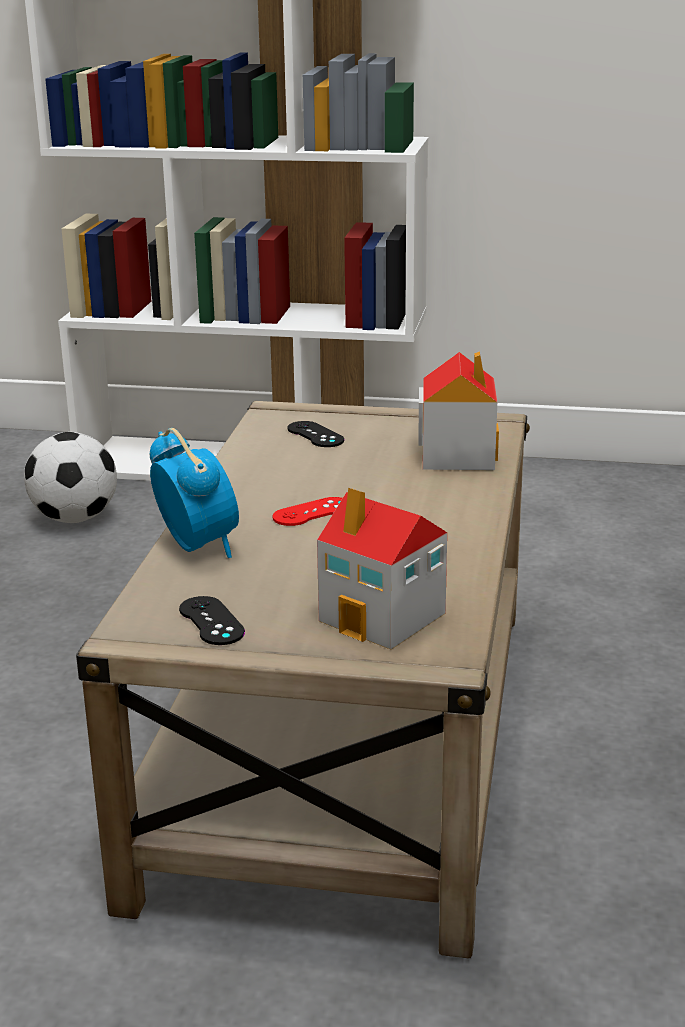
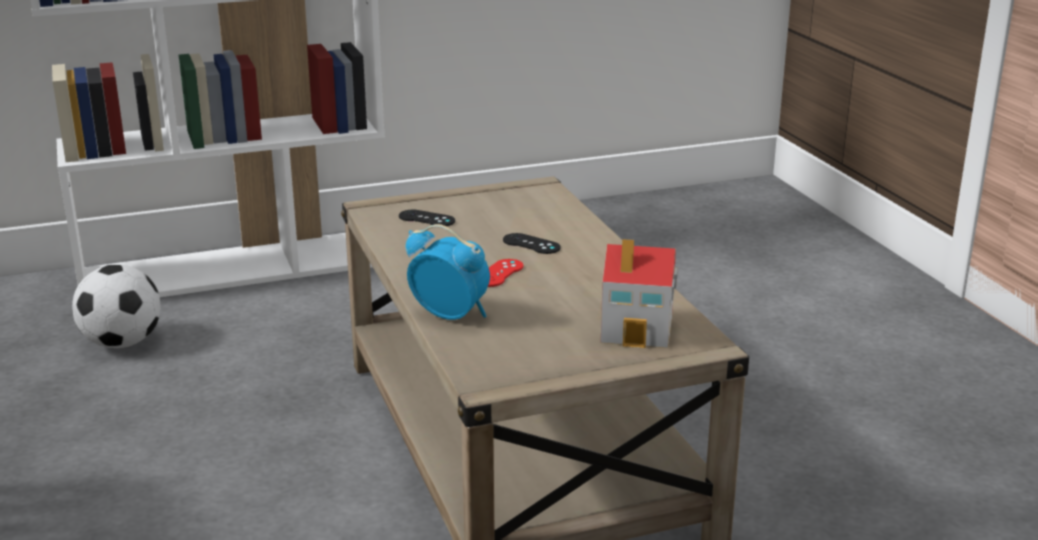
camera: 30 degrees left, 0 degrees up
(211, 621) = (531, 361): black game controller -> black game controller (531, 244)
(457, 455) = (546, 213): toy house -> none

